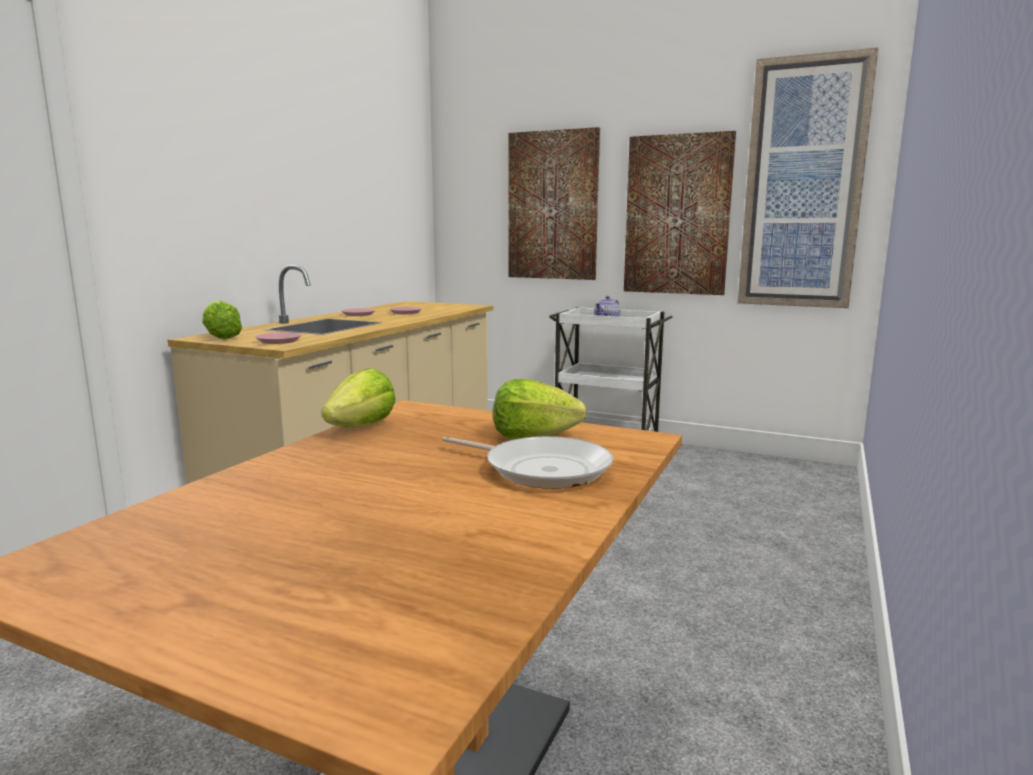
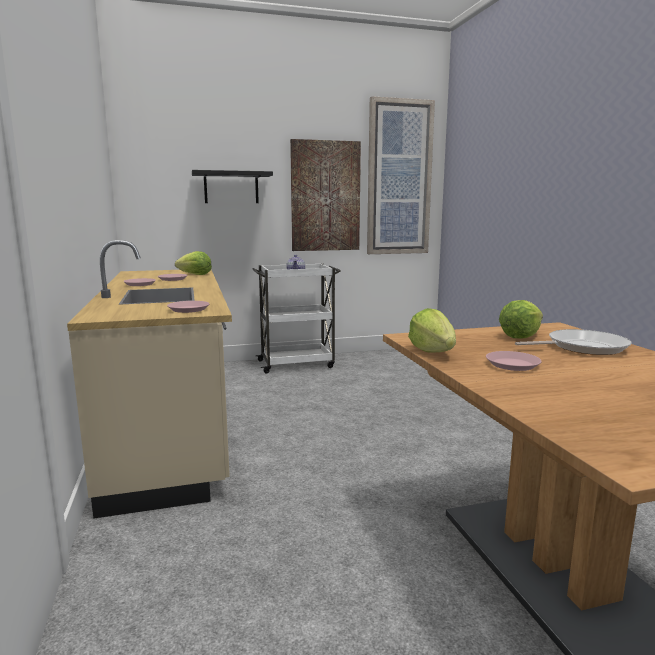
camera: 40 degrees left, 0 degrees up
(221, 337) = (117, 314): lettuce -> lettuce (195, 274)
(367, 461) = (513, 365): none -> pink plate
(552, 206) = (231, 187): picture -> black shelf

